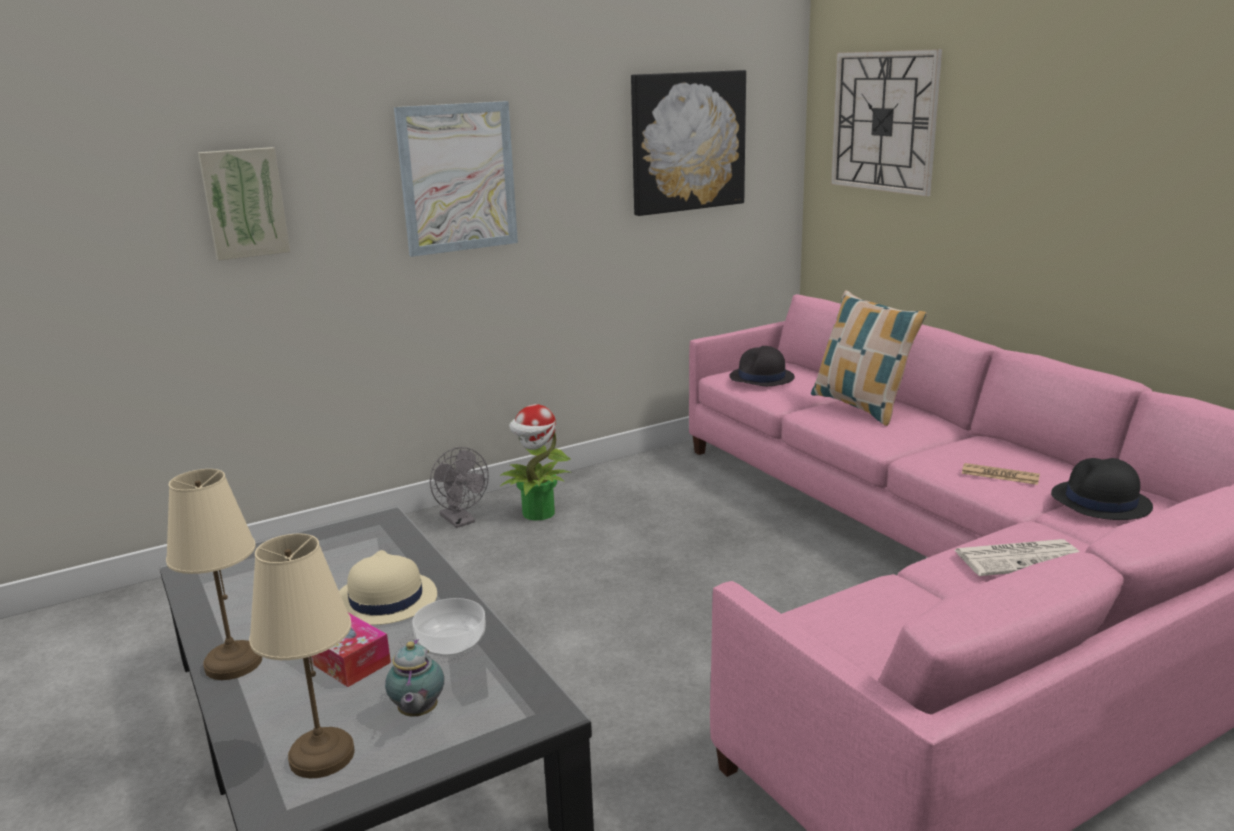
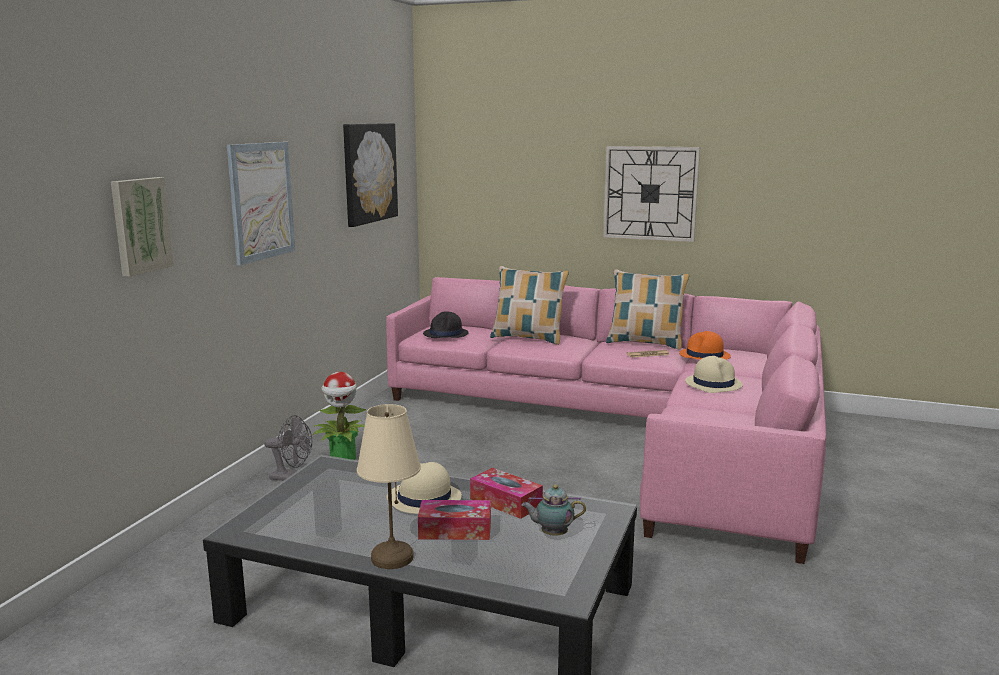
camera: 40 degrees left, 5 degrees down
(322, 757) = (541, 569): beige table lamp -> none
(417, 713) = (552, 534): teapot -> teapot turned 135 degrees clockwise
(450, 642) = (506, 502): bowl -> tissue box
(884, 121) = (486, 158): wall clock -> wall clock (650, 193)
(1021, 558) = (713, 384): newspaper -> beige hat
(1033, 454) = (645, 343): none -> pillow
(1100, 502) = (704, 356): black hat -> orange hat

